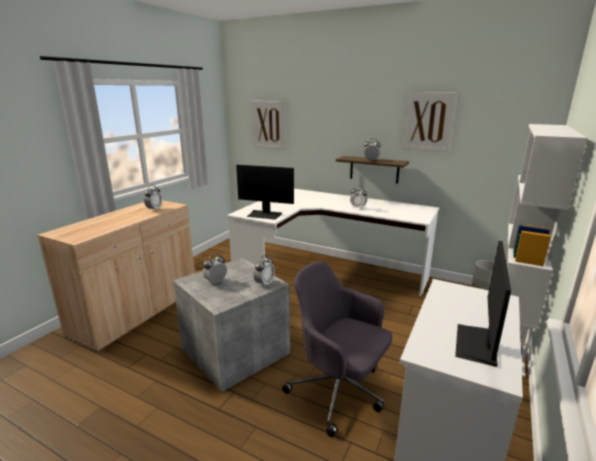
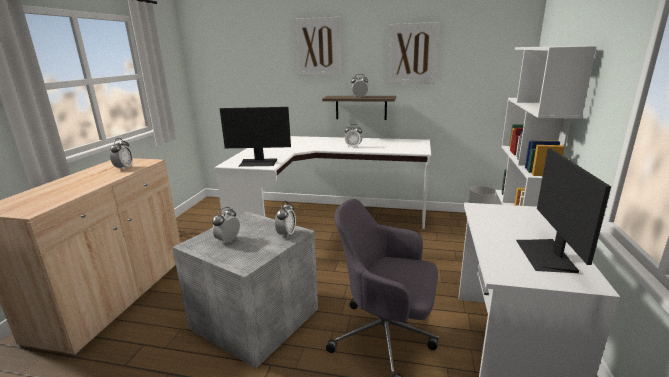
camera: 15 degrees left, 0 degrees up
(269, 125) = (239, 68): picture -> picture (318, 47)

